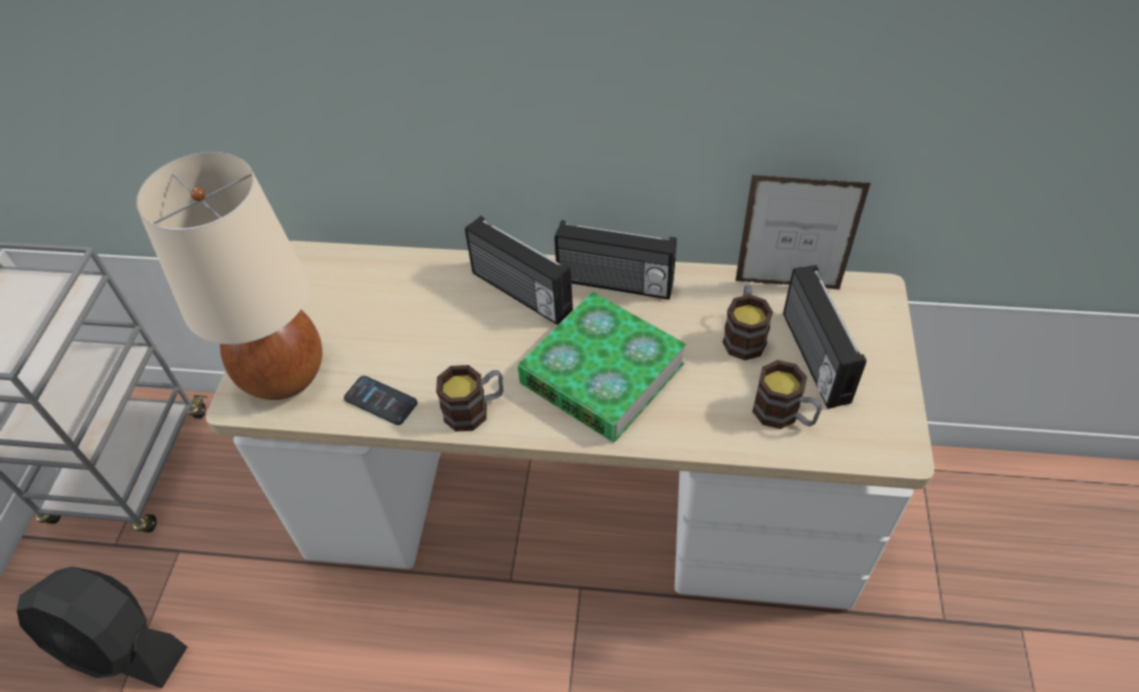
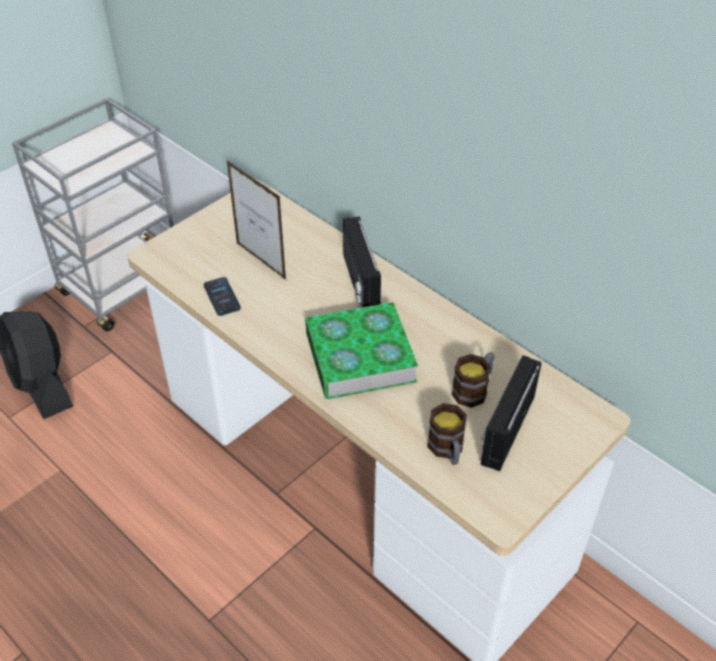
camera: 35 degrees right, 5 degrees down
(283, 374) = (186, 252): beige table lamp -> none
(475, 409) = (267, 332): mug -> none
(614, 284) = (423, 310): radio -> none
(787, 285) = (539, 376): picture frame -> picture frame (261, 261)

